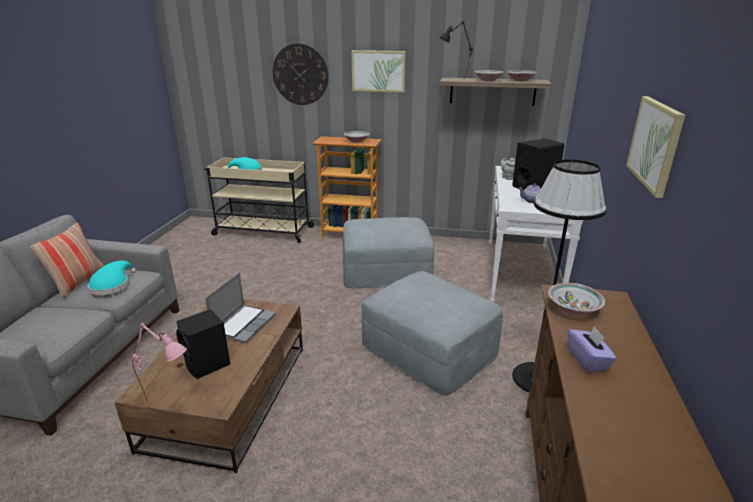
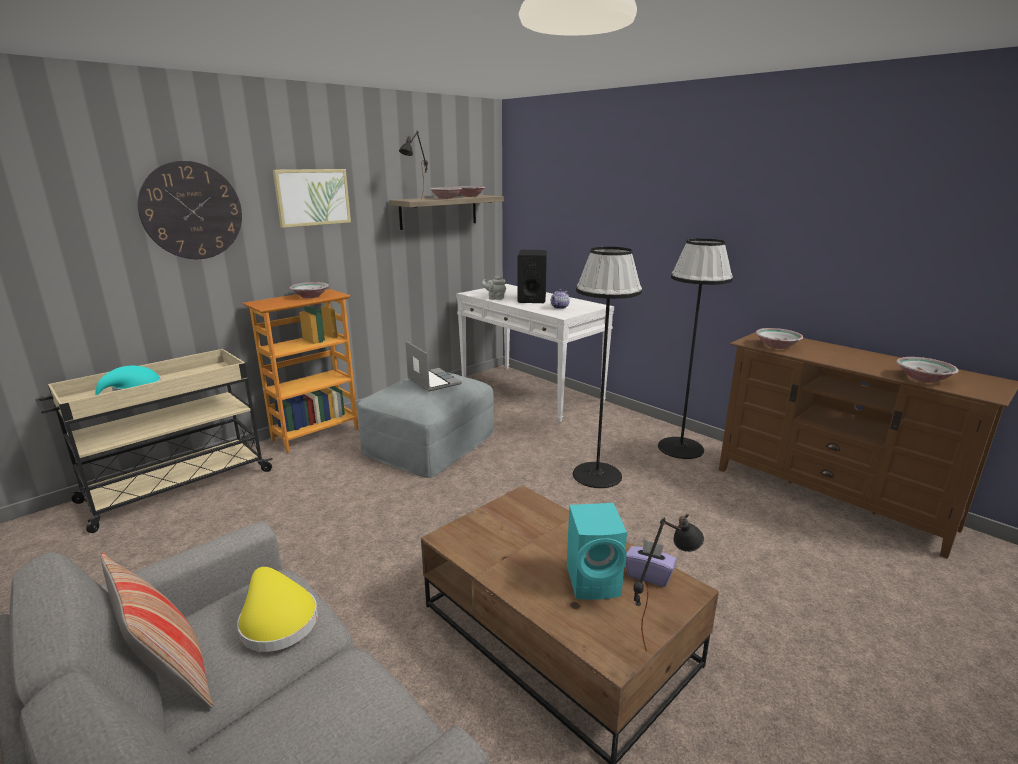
camera: 55 degrees left, 5 degrees down
(112, 285) = (277, 620): turquoise hat -> yellow hat
(170, 402) = (658, 629): pink table lamp -> black table lamp
(207, 365) = (595, 581): black speaker -> turquoise speaker
(244, 324) = (524, 532): laptop -> laptop (432, 381)
(429, 348) = (597, 475): grey ottoman -> black floor lamp
(587, 360) = (849, 362): purple tissue box -> purple tissue box (649, 575)
(602, 421) = (922, 378): none -> bowl
(655, 144) = (753, 212): picture -> none

